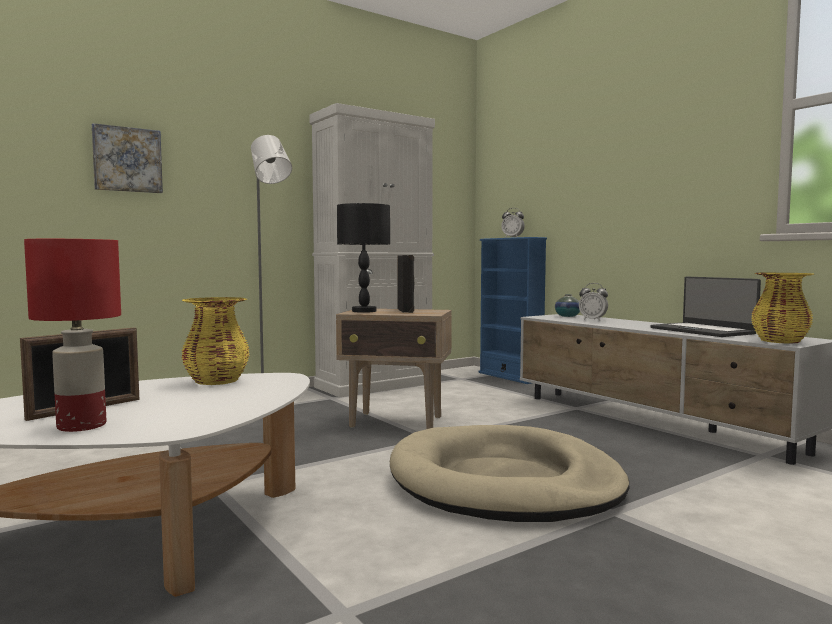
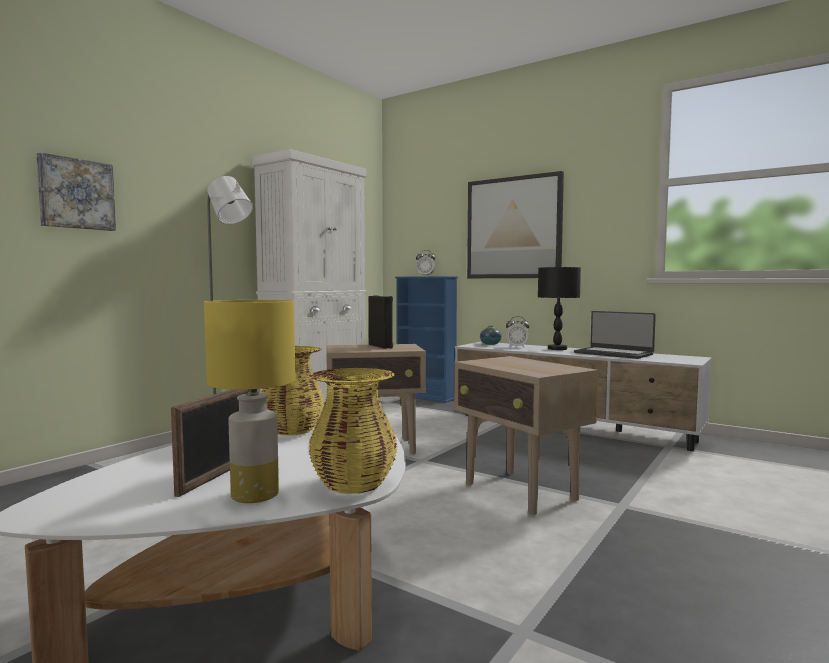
camera: 20 degrees left, 0 degrees up
(82, 426) = (254, 494): red table lamp -> yellow table lamp
(364, 311) = (345, 348): black table lamp -> black table lamp (557, 349)
(504, 482) = (521, 492): beige dog bed -> beige side table
(607, 177) = (513, 228): none -> picture
(780, 341) = (681, 360): yellow vase -> yellow vase (354, 484)

